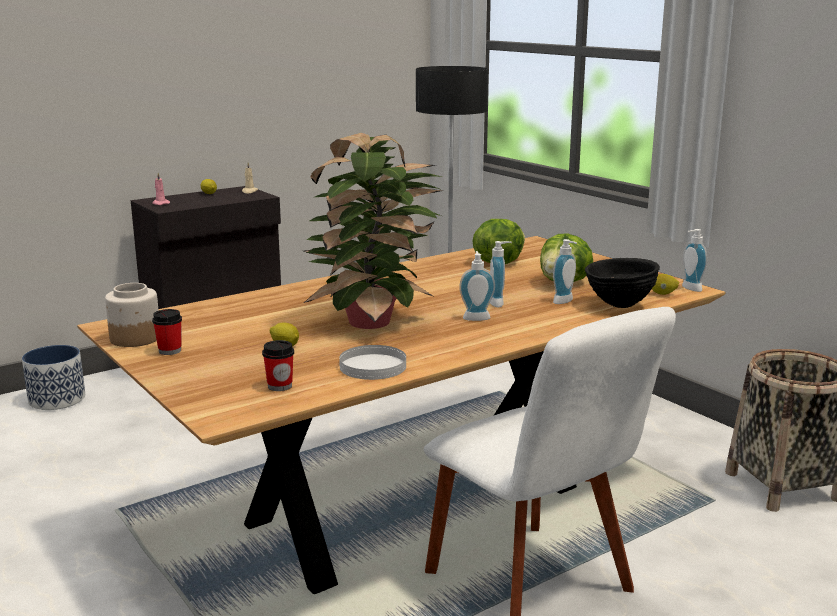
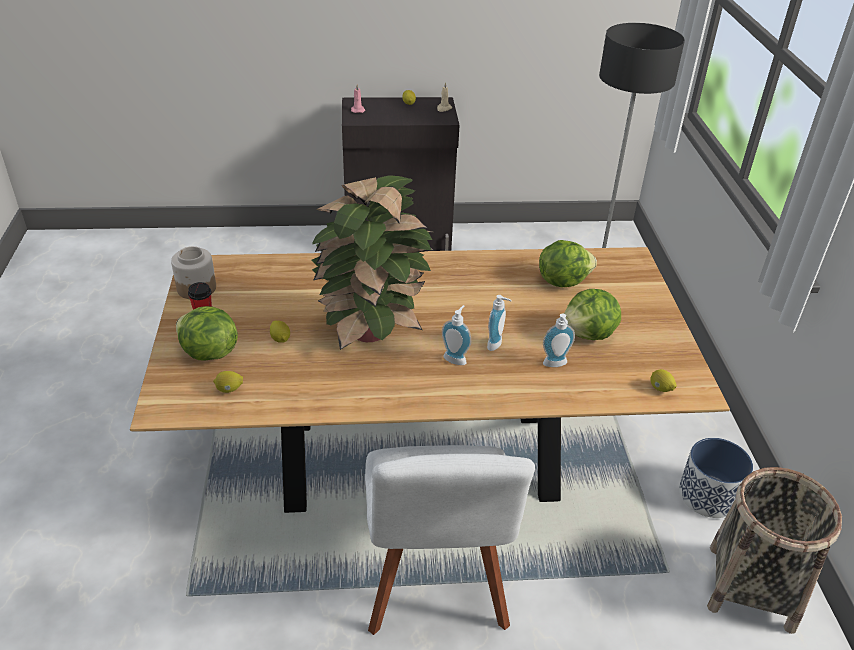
camera: 30 degrees right, 20 degrees up
(57, 400) = (264, 246): planter -> planter (708, 496)
(218, 371) = (208, 353): none -> lettuce
(280, 386) = (229, 389): cup -> lemon
(373, 366) = (313, 392): white plate -> none
(619, 306) = (597, 391): black bowl -> none
(689, 288) = (697, 390): soap dispenser -> none

